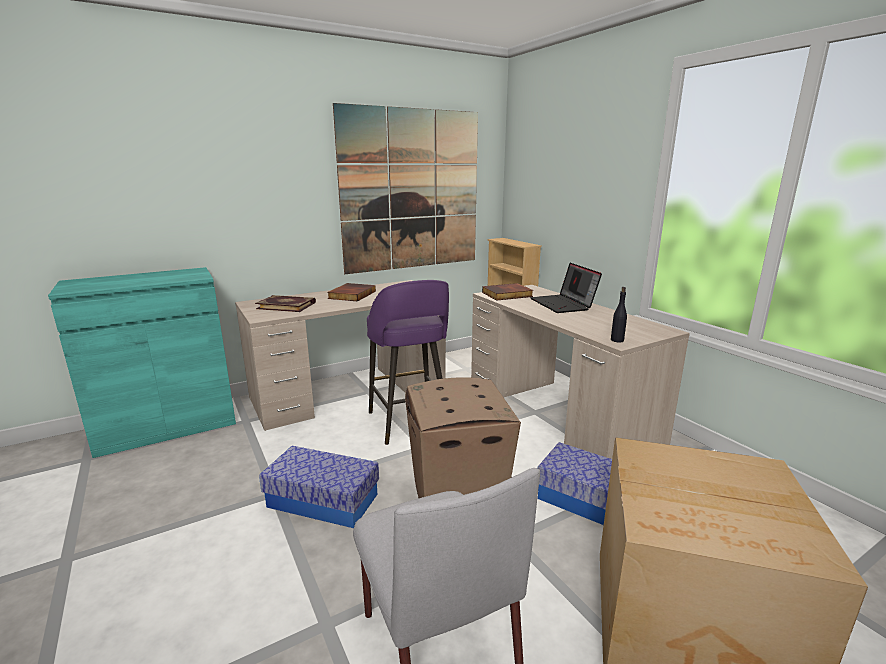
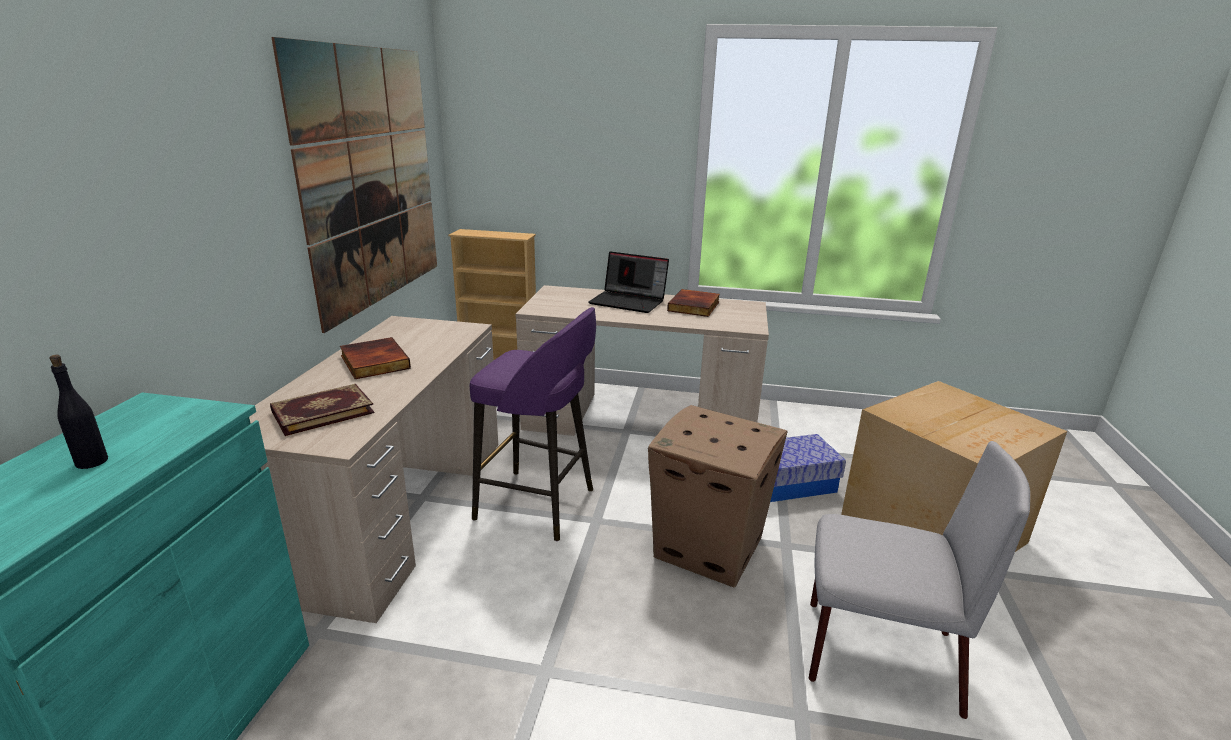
camera: 50 degrees left, 5 degrees up
(322, 500) = (606, 635): storage box -> none
(507, 295) = (554, 305): book -> book (695, 306)
(617, 340) = (746, 325): black bottle -> black bottle (92, 461)

